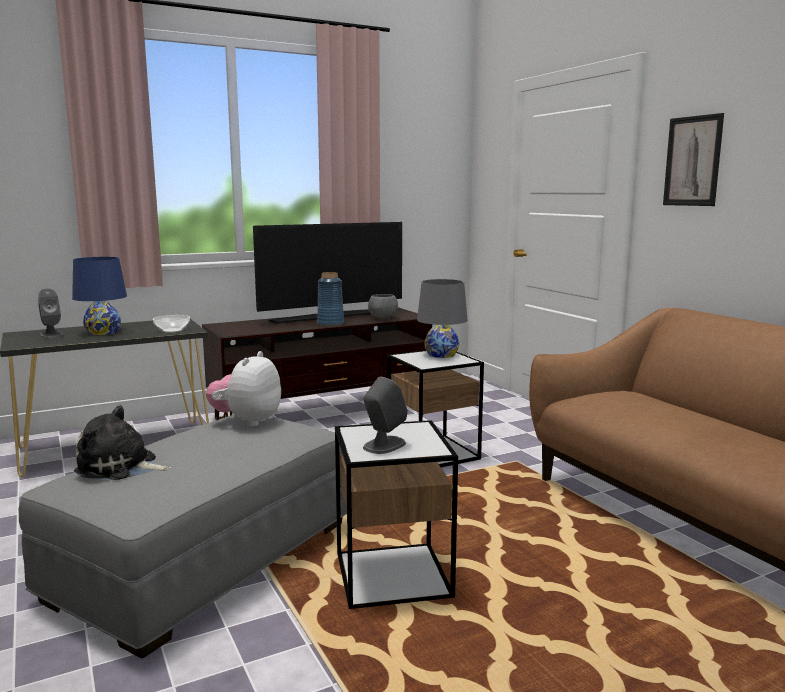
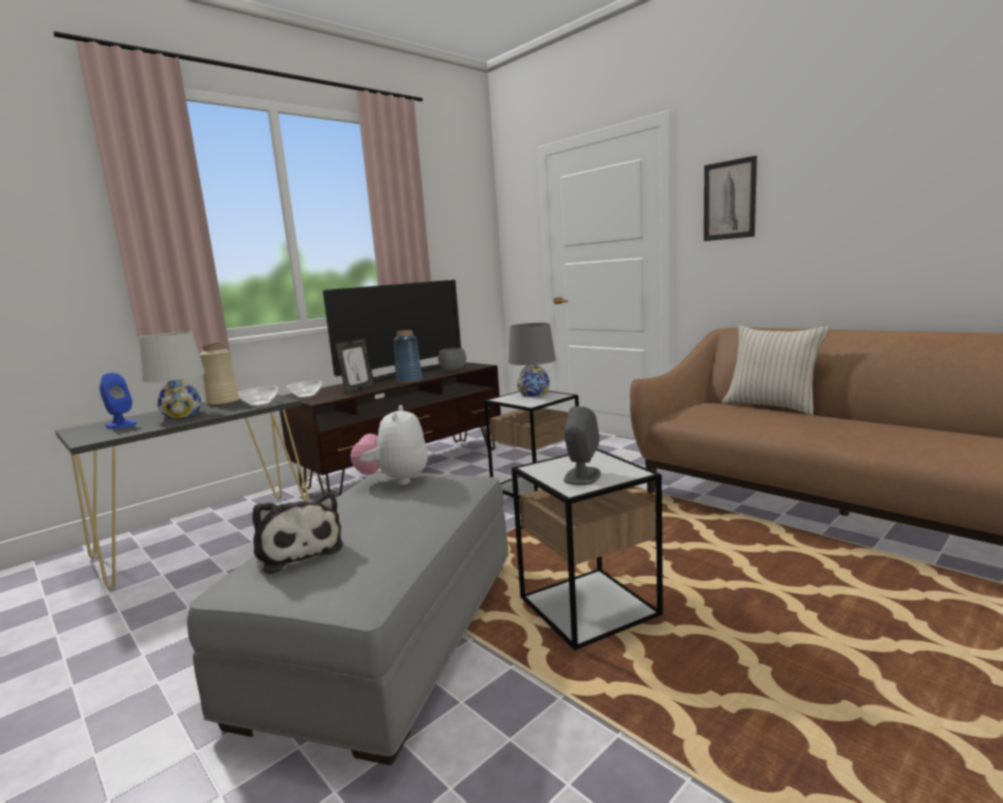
camera: 15 degrees left, 0 degrees up
(51, 335) = (121, 424): grey speaker -> blue speaker
(103, 332) = (181, 415): blue table lamp -> white table lamp
(120, 467) = (298, 550): plush toy -> plush toy turned 120 degrees counterclockwise
(145, 324) = (223, 402): none -> beige vase
(225, 327) = (305, 395): none -> bowl
(275, 327) = (358, 390): none -> picture frame
(691, 406) = (771, 406): none -> beige pillow

